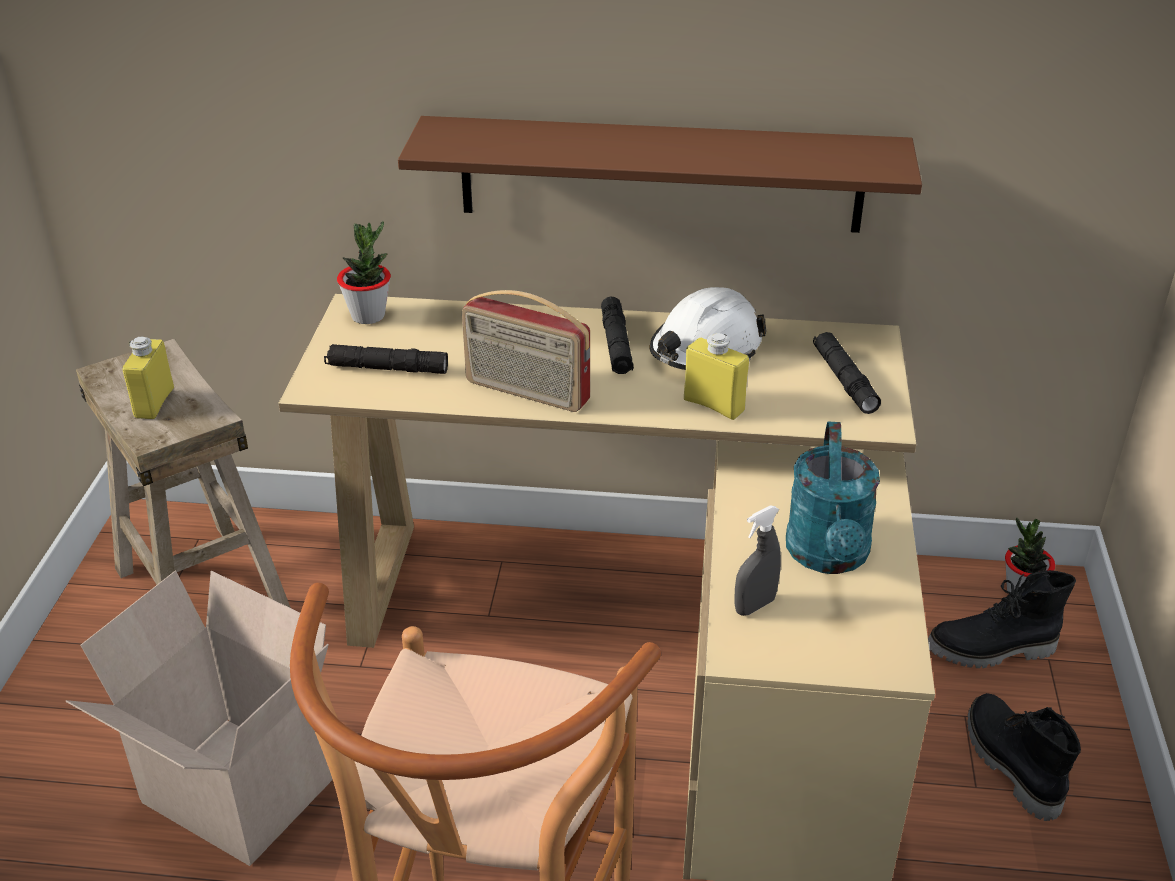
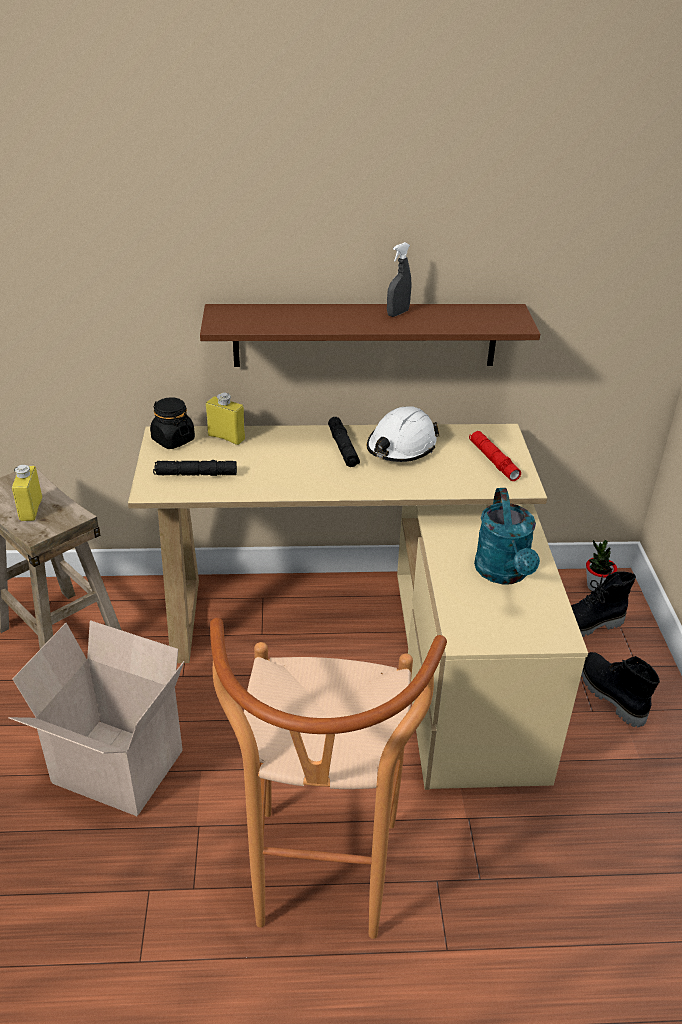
camera: 10 degrees left, 0 degrees up
(368, 316) = (173, 440): potted plant -> black jar
(526, 392) = (292, 483): radio -> none
(714, 405) = (416, 483): yellow bottle -> yellow bottle (226, 437)
(754, 606) = (465, 609): grey spray bottle -> grey spray bottle (397, 313)
(844, 380) = (493, 461): black flashlight -> red flashlight

